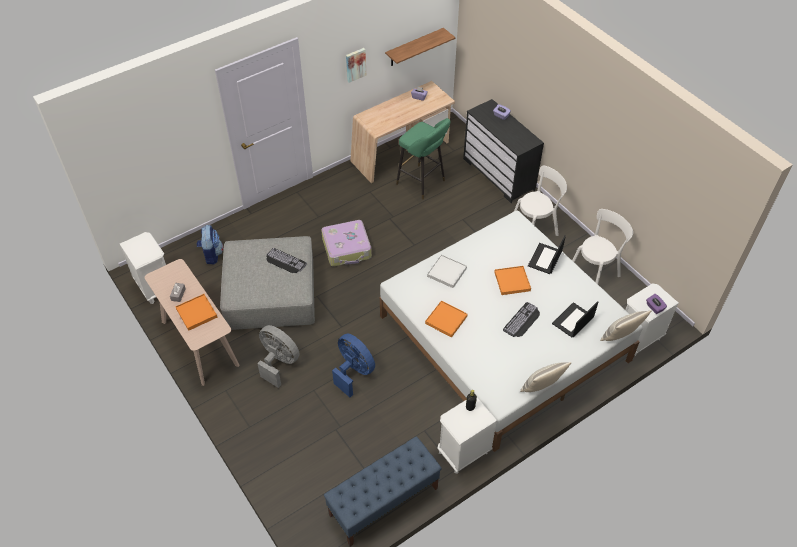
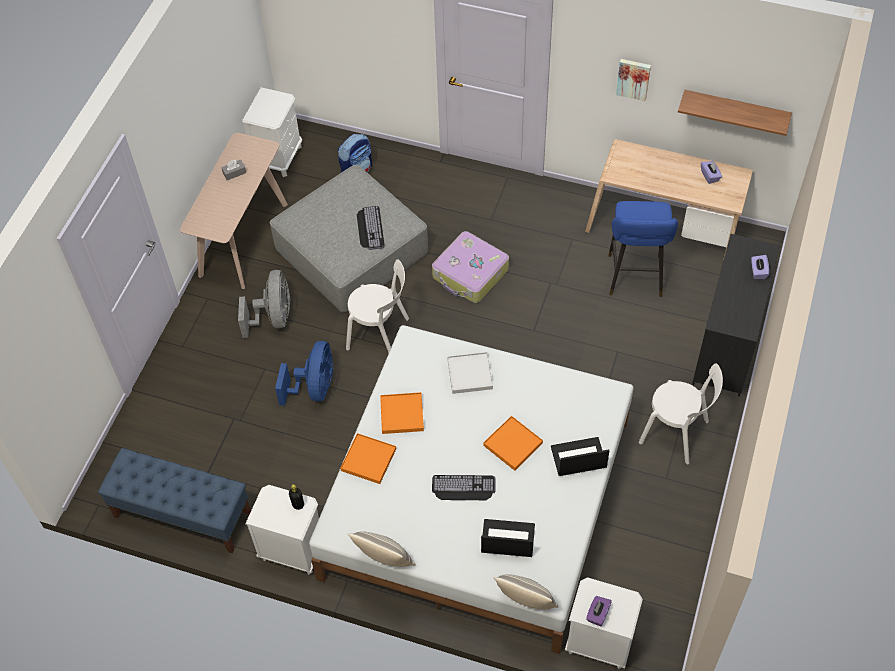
camera: 55 degrees right, 5 degrees up
(196, 313) = (224, 202): orange tray -> orange tray (368, 459)
(423, 183) = (635, 279): green stool -> blue stool
(595, 272) = (665, 538): white chair -> white chair (381, 334)

